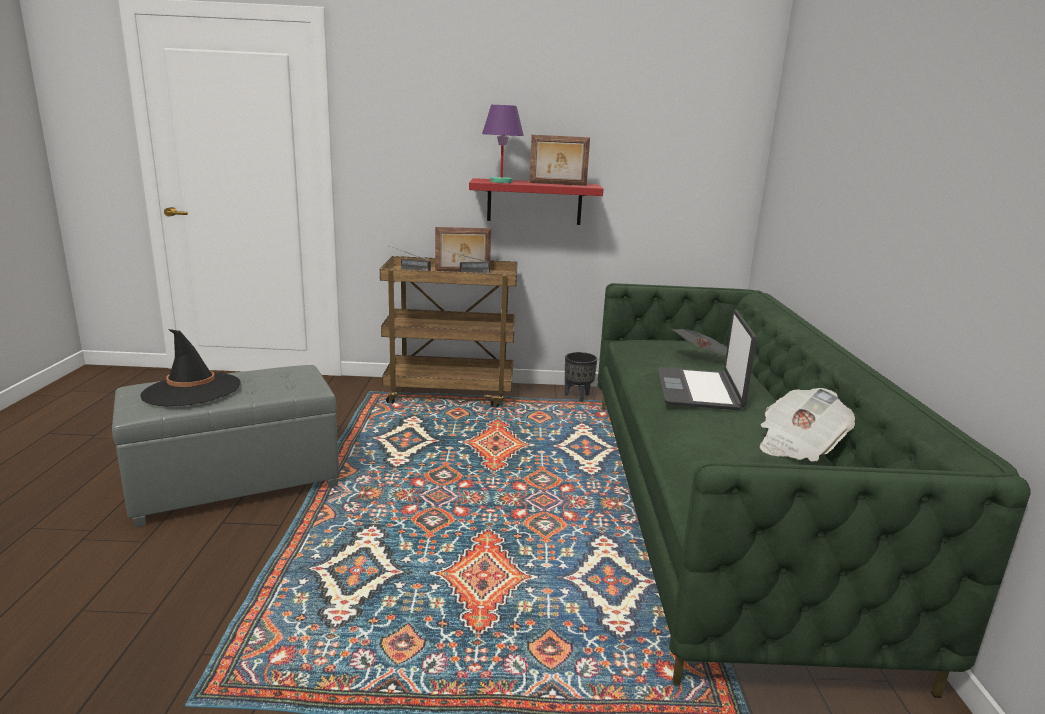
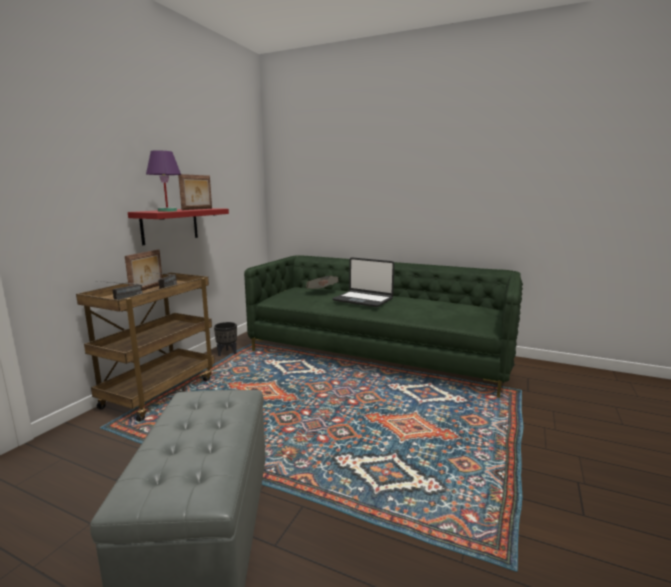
camera: 65 degrees left, 5 degrees down
(191, 390) = (187, 454): black hat -> none
(798, 445) = (430, 299): newspaper -> none

